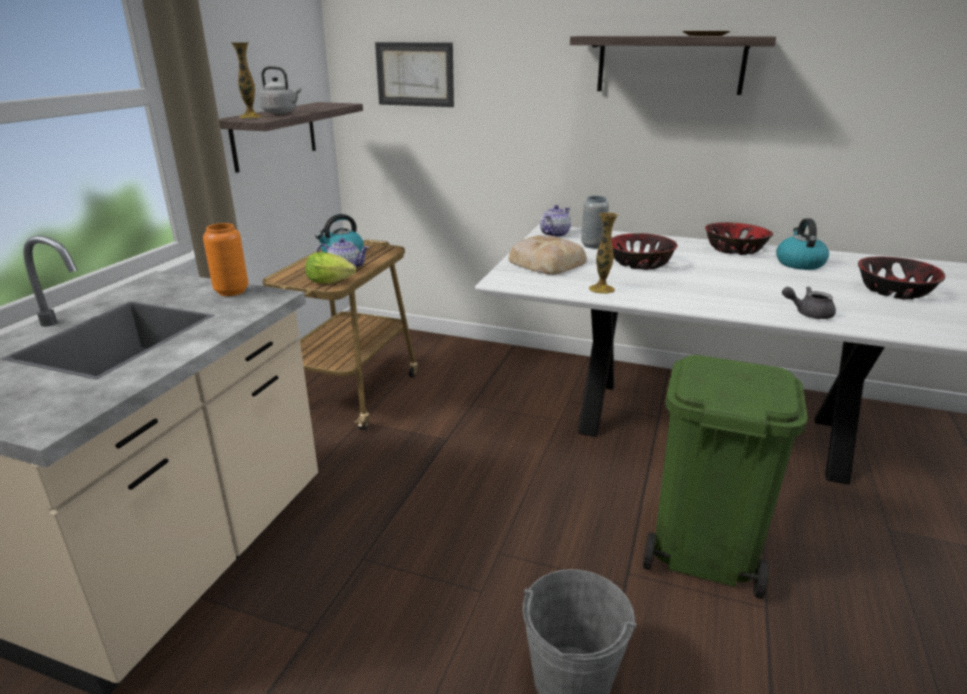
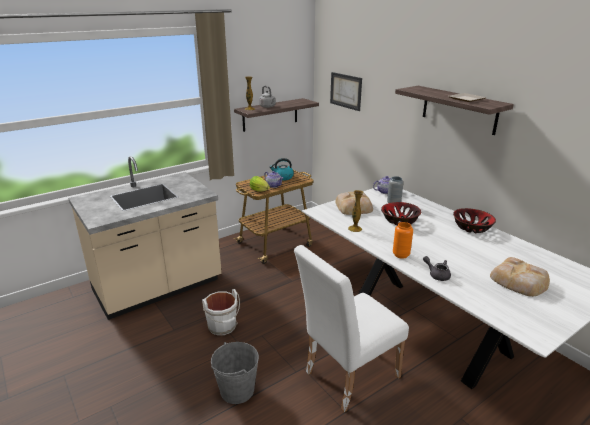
camera: 35 degrees right, 0 degrees up
(231, 291) = (195, 188): orange vase -> orange vase (401, 255)
(410, 573) = (223, 327): none -> white bucket
(701, 551) = (346, 377): green trash can -> white chair
(799, 263) = (495, 247): kettle -> none
(894, 291) = (519, 281): bowl -> bread

